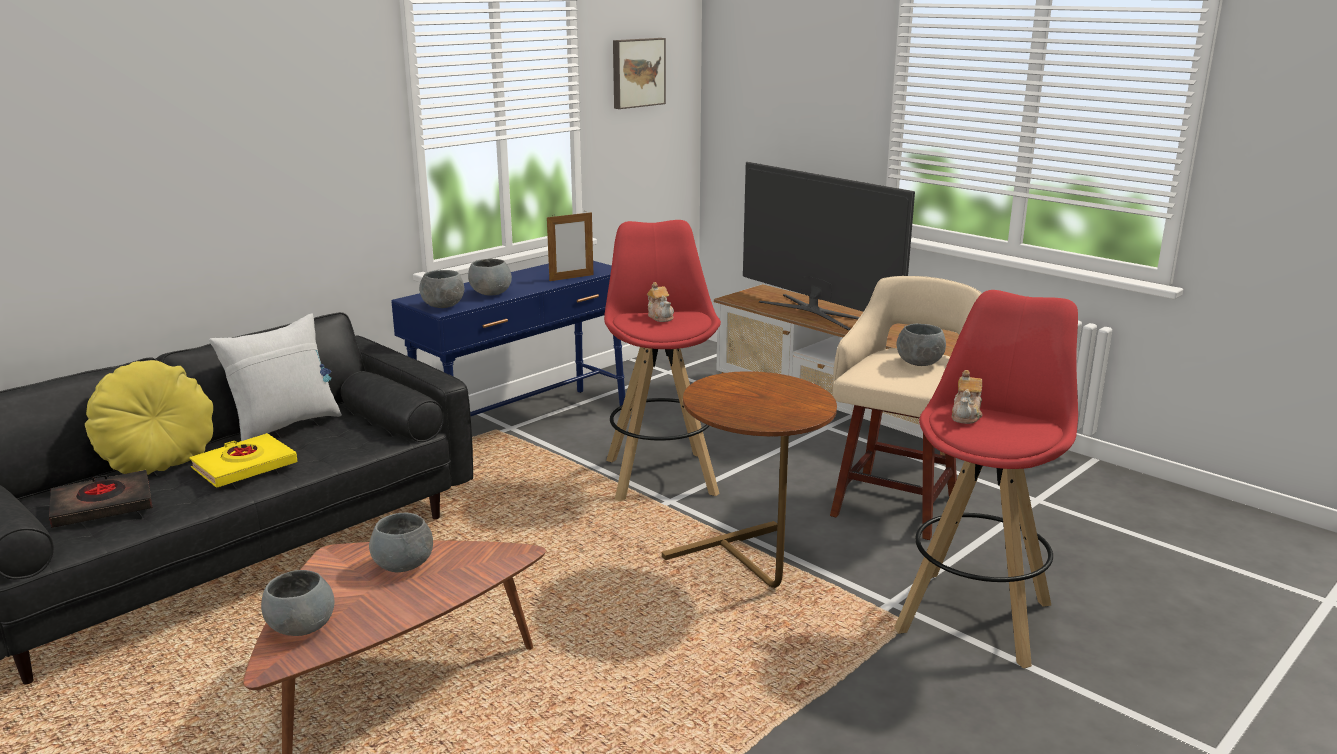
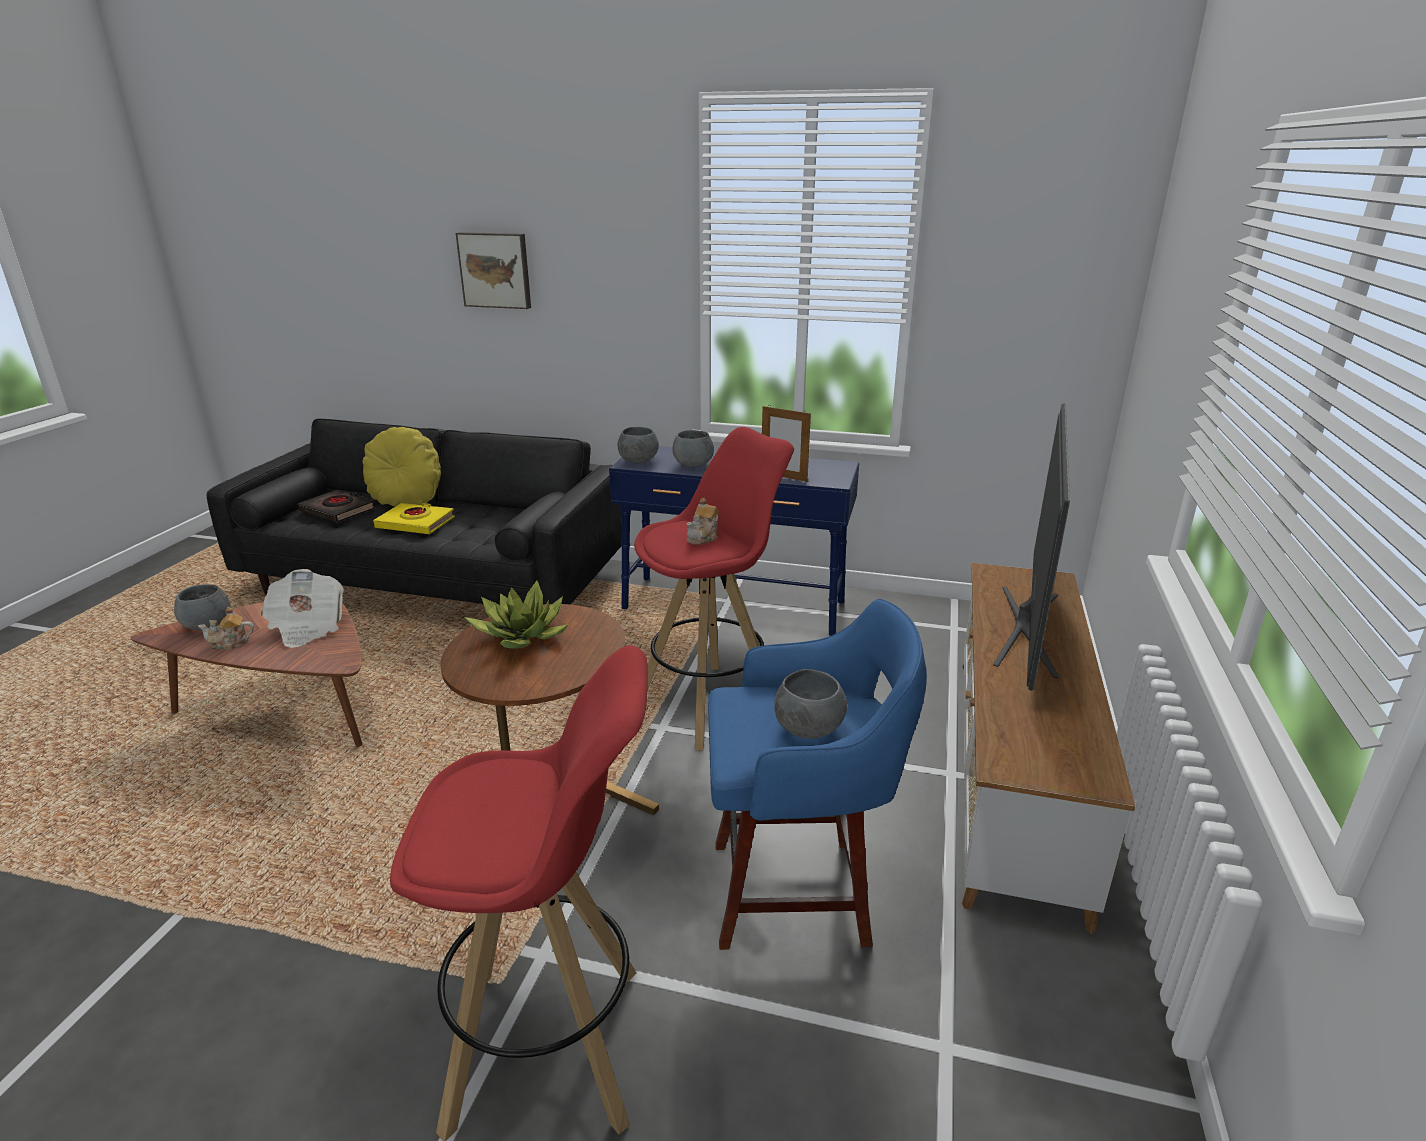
camera: 60 degrees right, 5 degrees up
(285, 427) = (493, 512): grey pillow -> none
(404, 565) = (307, 627): grey bowl -> newspaper
(637, 72) = (1018, 265): picture -> picture (495, 270)
(735, 400) = (522, 636): none -> potted plant
(897, 503) = (798, 893): beige stool -> blue stool
(966, 415) = (509, 786): teapot -> teapot (230, 644)

